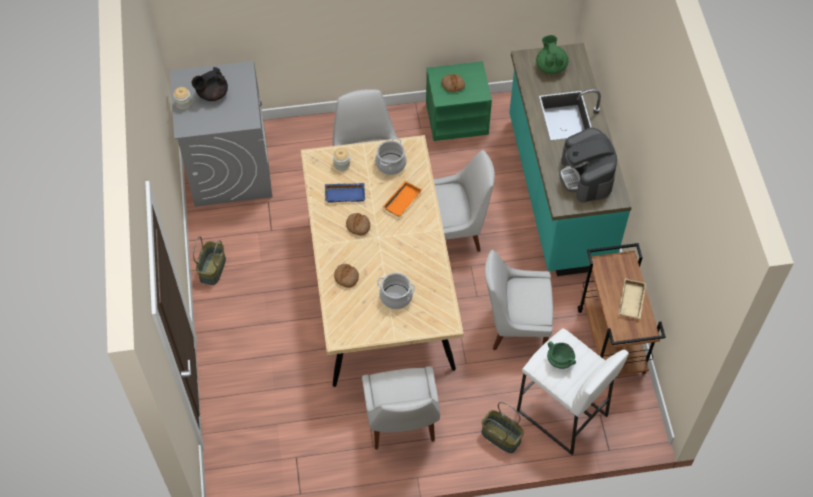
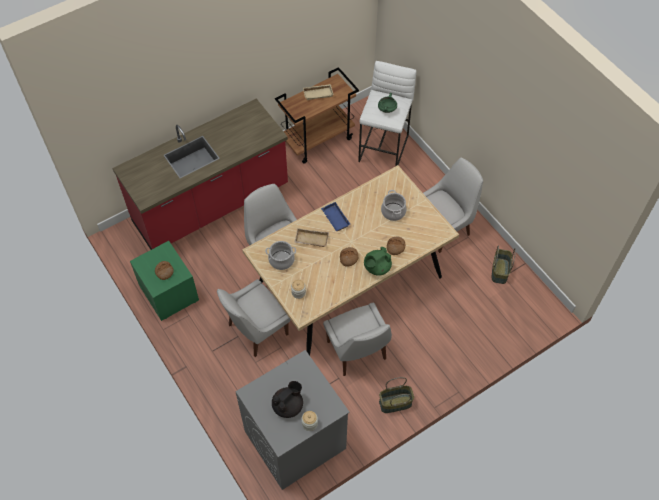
camera: 115 degrees left, 0 degrees up
(212, 94) = (288, 405): black teapot -> black teapot turned 75 degrees counterclockwise
(345, 194) = (324, 278): blue tray -> blue tray (334, 218)
(401, 200) = (311, 240): orange tray -> beige tray
(501, 436) = (418, 172): basket -> basket (499, 270)
(515, 325) = (335, 192): white chair -> white chair (357, 352)
(550, 66) = (146, 180): green teapot -> green teapot (376, 267)
(557, 192) = (211, 205): turquoise counter -> red counter
(586, 177) = (243, 128): coffee machine -> none

